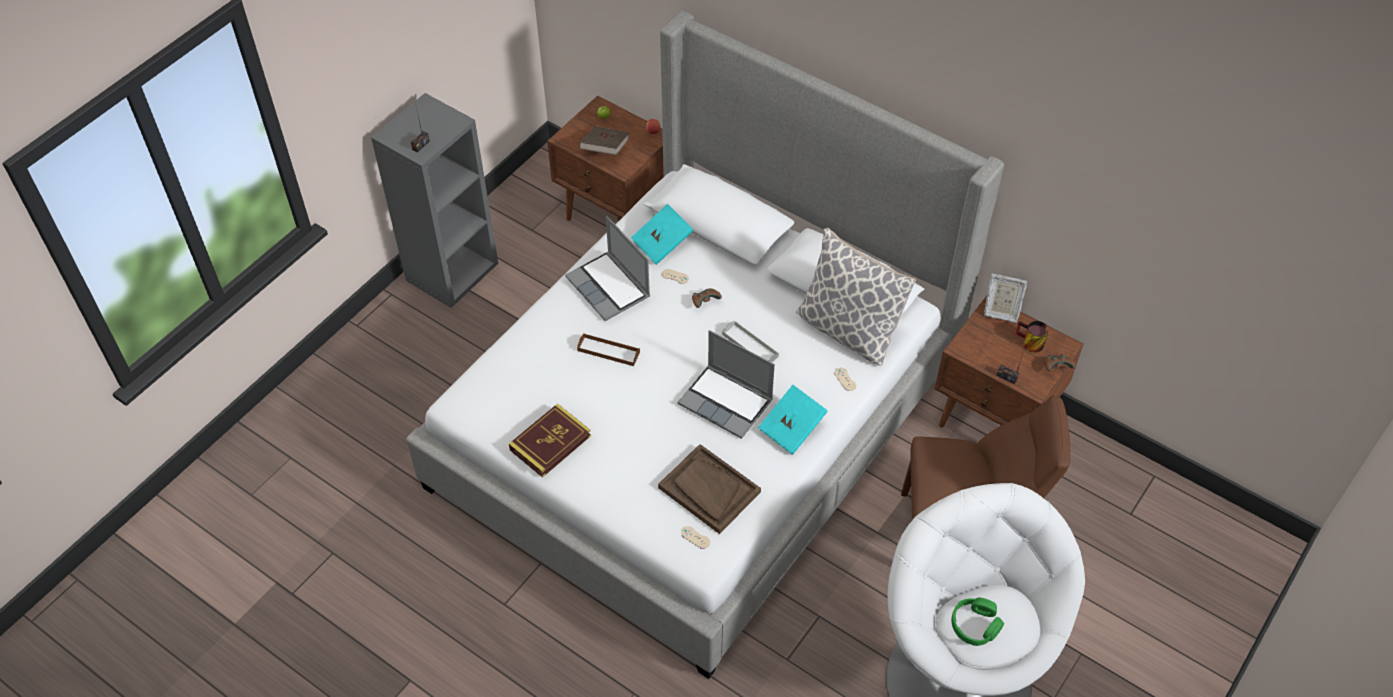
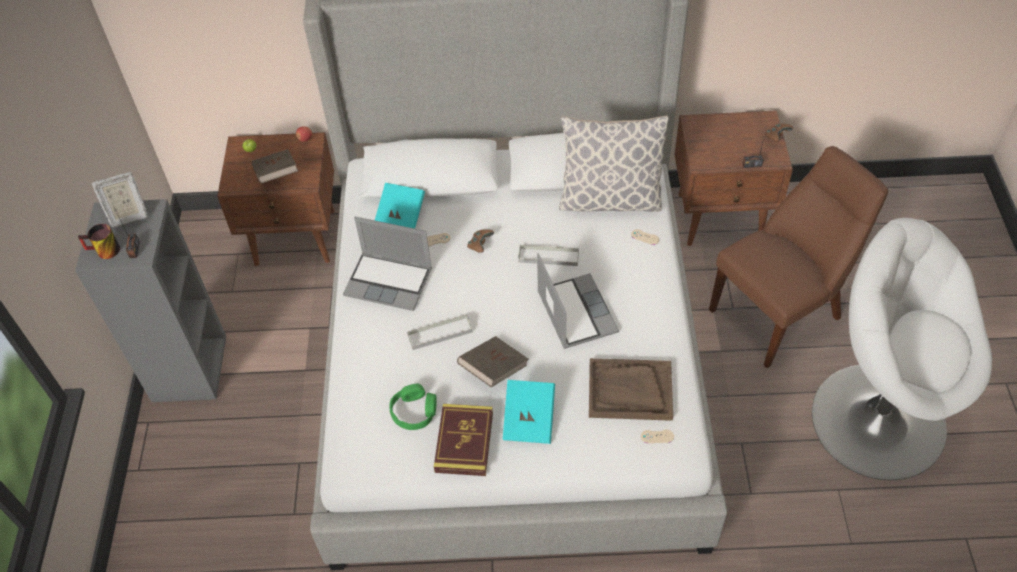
camera: 35 degrees left, 0 degrees up
(608, 351) = (440, 333): brown tray -> grey tray
(622, 404) = (493, 369): none -> brown book
(727, 402) = (575, 312): laptop -> laptop turned 105 degrees counterclockwise
(792, 428) = (644, 299): turquoise book -> turquoise book (529, 420)
(975, 625) = (925, 355): green headphones -> green headphones (414, 412)
(1000, 311) = (700, 121): picture frame -> picture frame (127, 215)
(1029, 343) = (742, 132): mug -> mug (103, 252)

